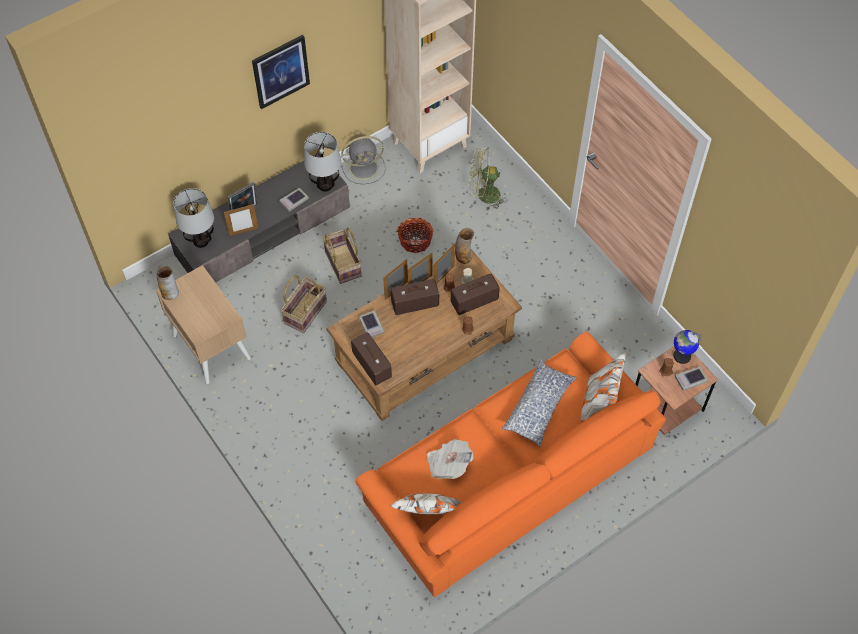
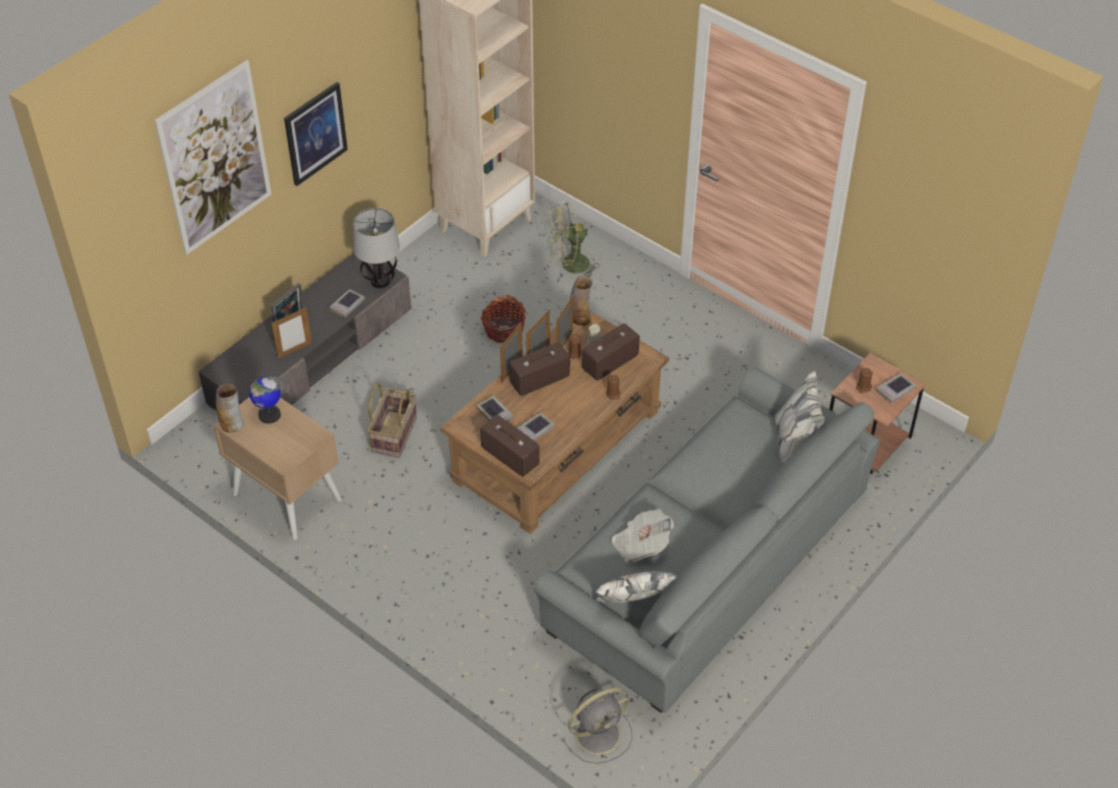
camera: 15 degrees left, 10 degrees down
(186, 88) = (215, 158): none -> picture
(201, 240) = (243, 371): table lamp -> none
(342, 264) = (422, 372): basket -> none
(365, 168) = (415, 263): grey fan -> grey fan (599, 733)
(397, 347) = (535, 430): none -> book
(508, 477) = (706, 562): orange sofa -> grey sofa
(539, 407) = (727, 460): pillow -> none
(681, 356) = (875, 368): globe -> globe (269, 415)

